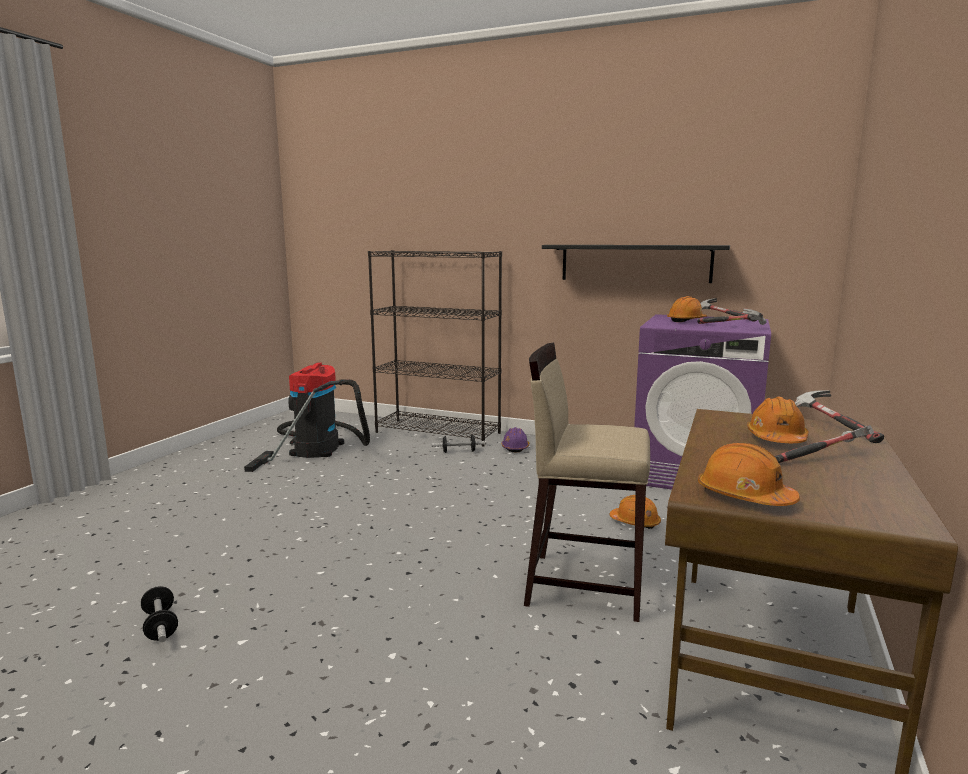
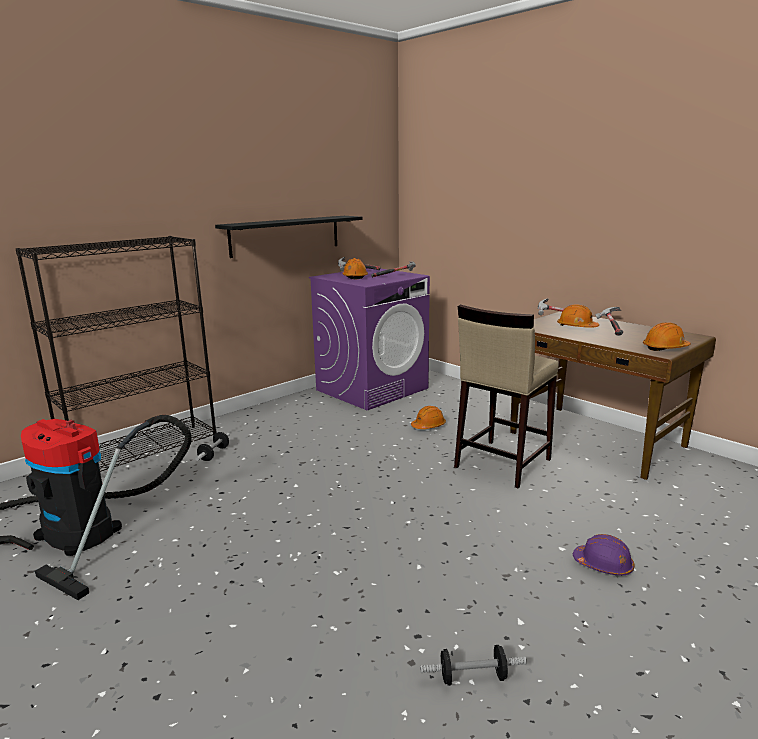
camera: 65 degrees left, 5 degrees up
(515, 447) = (241, 429): purple hard hat -> purple hard hat (603, 565)

